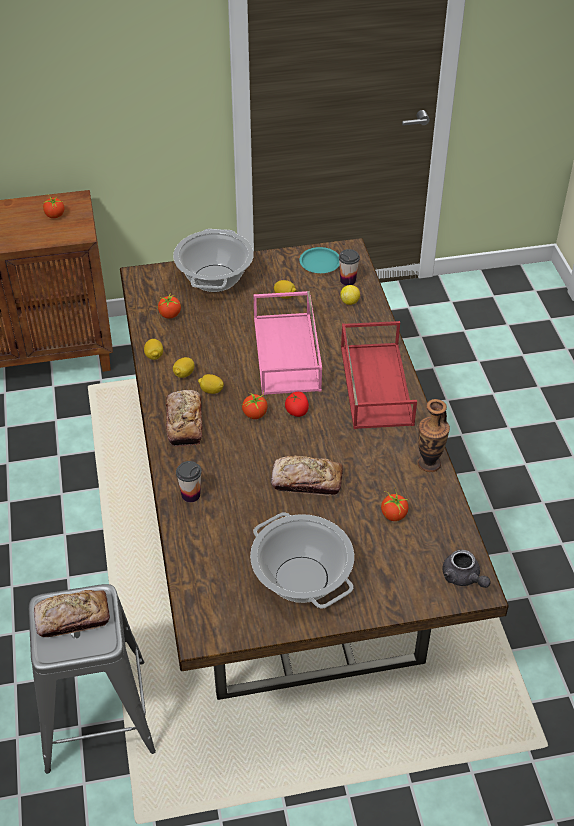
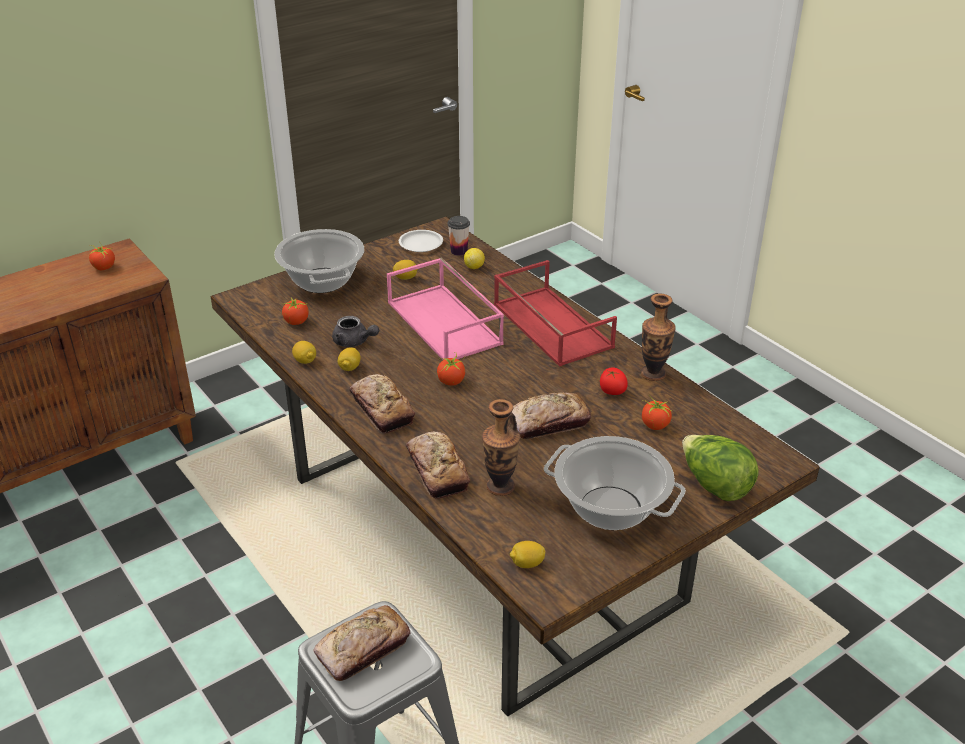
camera: 25 degrees left, 10 degrees down
(191, 495) = (437, 471): cup -> bread
(211, 390) = (390, 374): lemon -> lemon (527, 564)
(229, 527) = (500, 486): none -> vase
(297, 411) = (492, 367): tomato -> tomato (612, 391)
(319, 263) = (420, 244): turquoise plate -> white plate
(402, 590) = (714, 485): none -> lettuce
(463, 578) = (762, 456): grey teapot -> grey teapot (354, 342)

